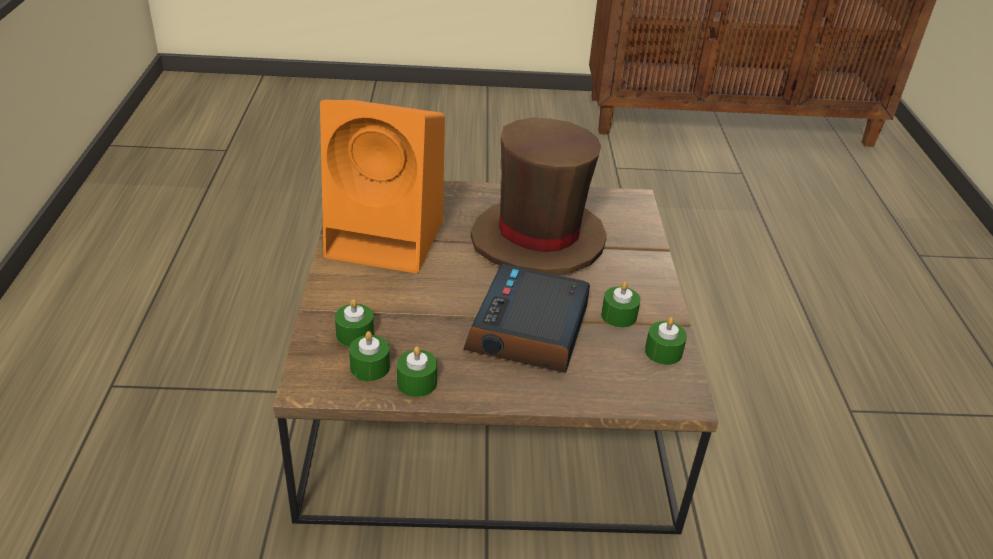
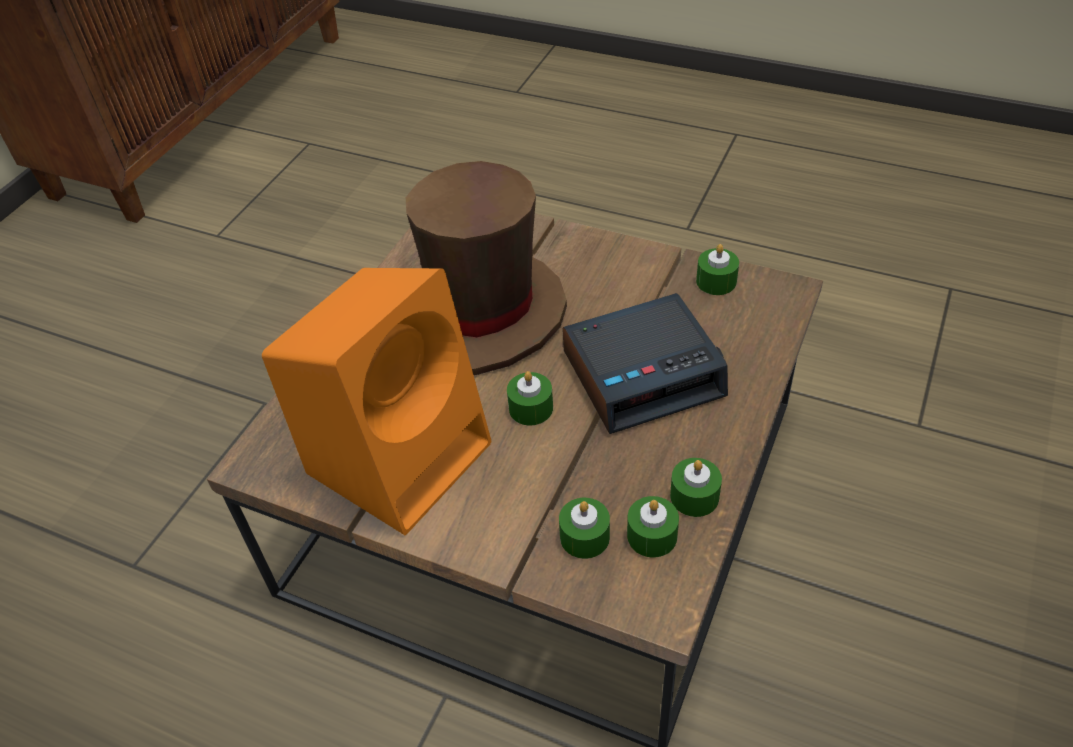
camera: 60 degrees left, 10 degrees up
(528, 331) = (644, 373): alarm clock -> alarm clock turned 60 degrees counterclockwise
(618, 316) = (648, 293): green candle -> green candle (531, 408)

